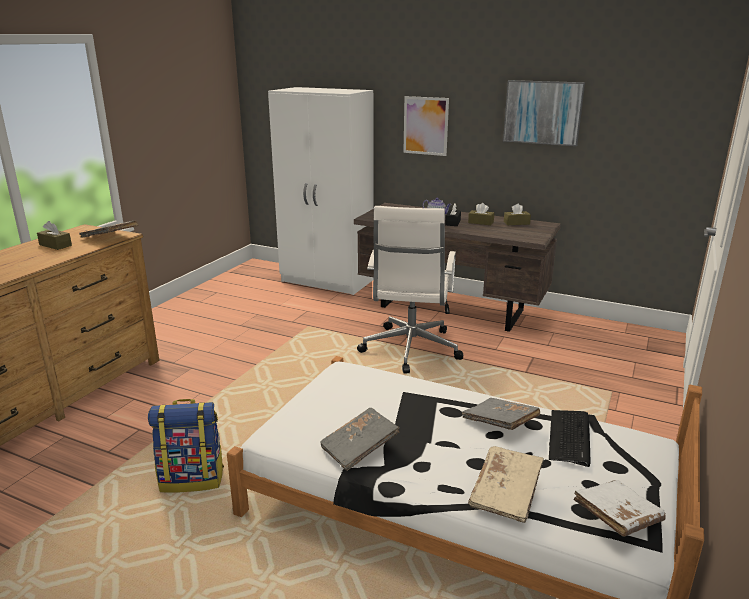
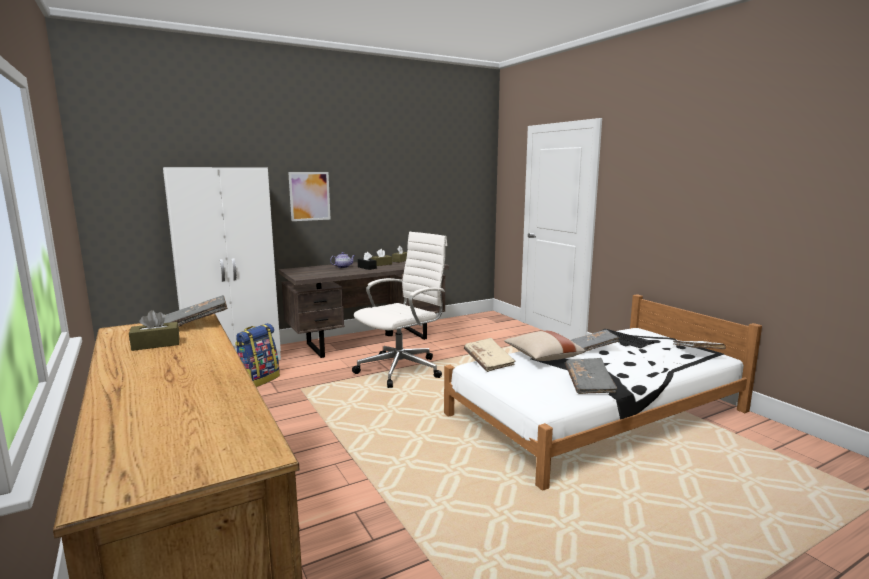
camera: 55 degrees left, 10 degrees down
(193, 479) = (474, 499): backpack -> backpack (258, 380)
(410, 350) = (402, 369): white office chair -> white office chair turned 90 degrees counterclockwise
(418, 398) = (542, 357): none -> beige pillow
(506, 493) = (665, 364): beige book -> beige book (488, 362)
(543, 112) = (398, 179): picture -> none

